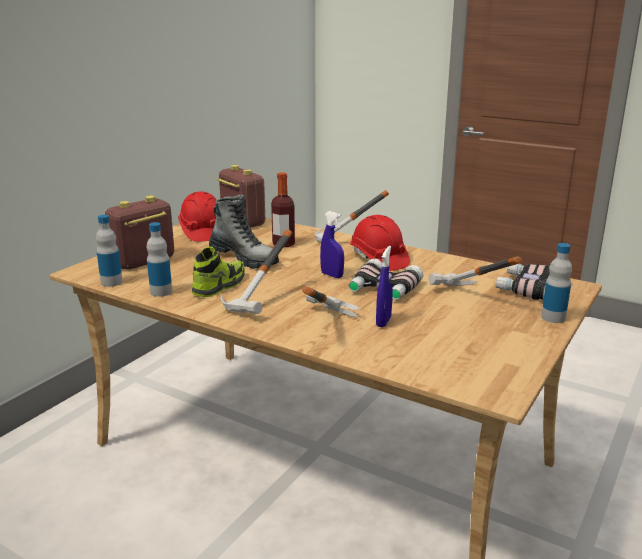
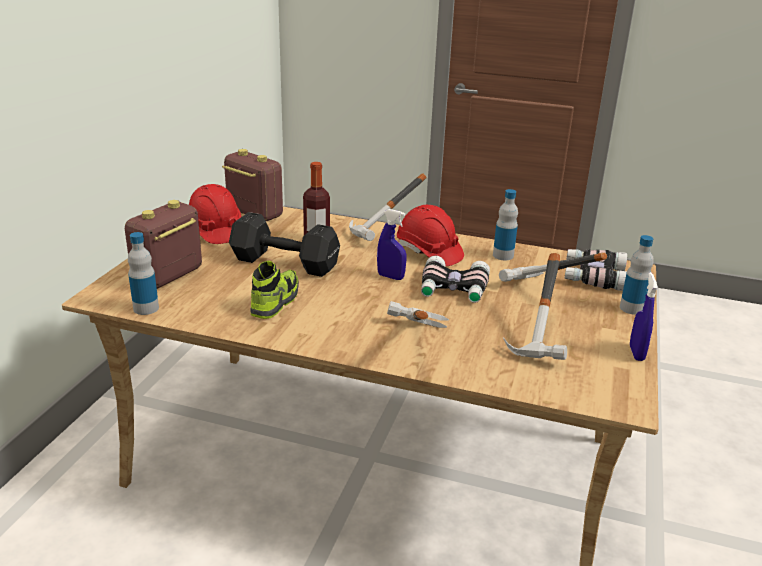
camera: 15 degrees left, 5 degrees up
(161, 292) = (213, 316): bottle -> bottle (503, 255)
(244, 258) = (283, 262): boot -> black dumbbell
(266, 303) = (340, 320): hammer -> hammer (547, 341)
(383, 321) = (474, 330): blue spray bottle -> blue spray bottle (636, 353)

